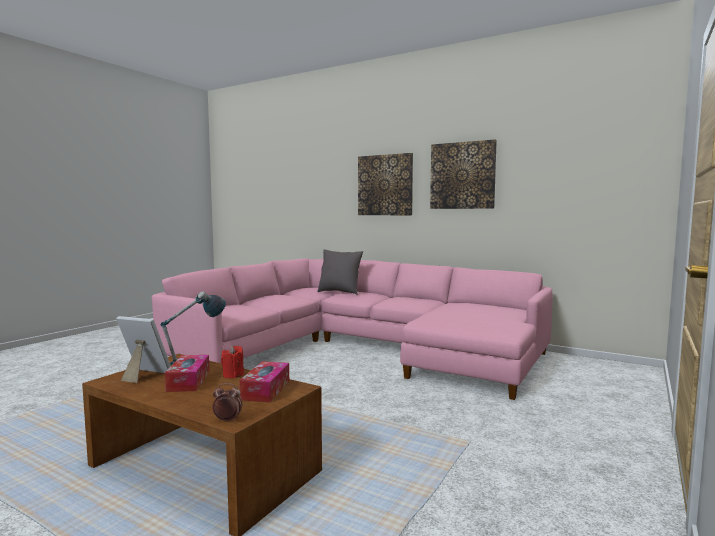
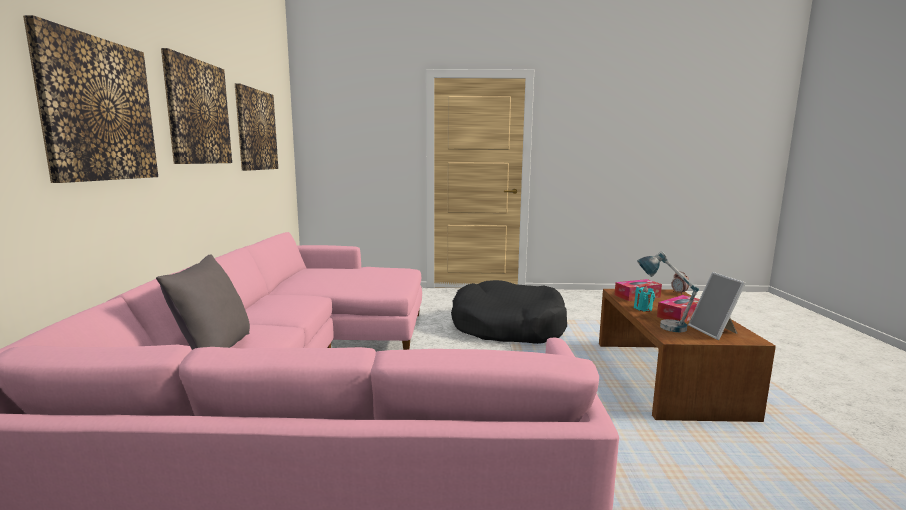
camera: 120 degrees left, 5 degrees up
(233, 375) = (643, 309): red candle -> turquoise candle
(436, 435) = (507, 327): none -> black dog bed
(556, 178) = (256, 130): none -> picture

